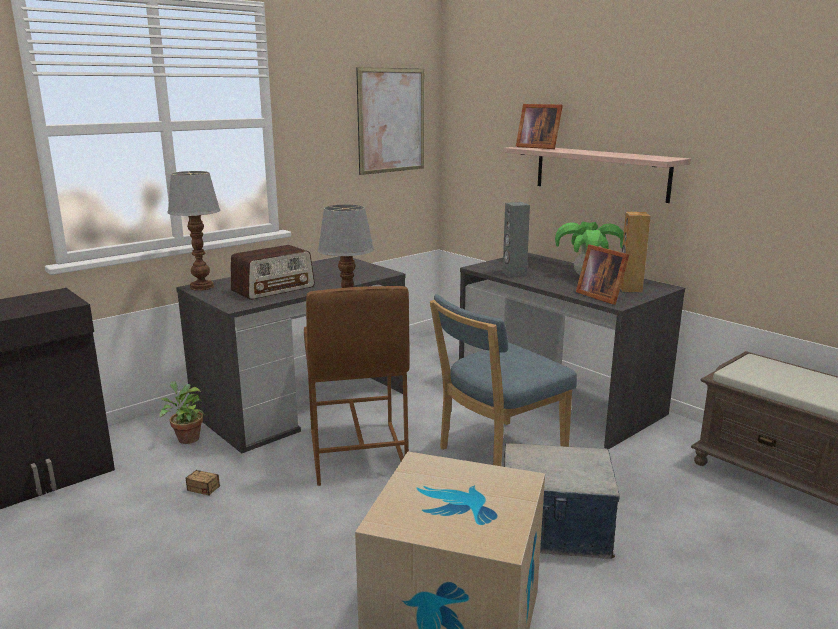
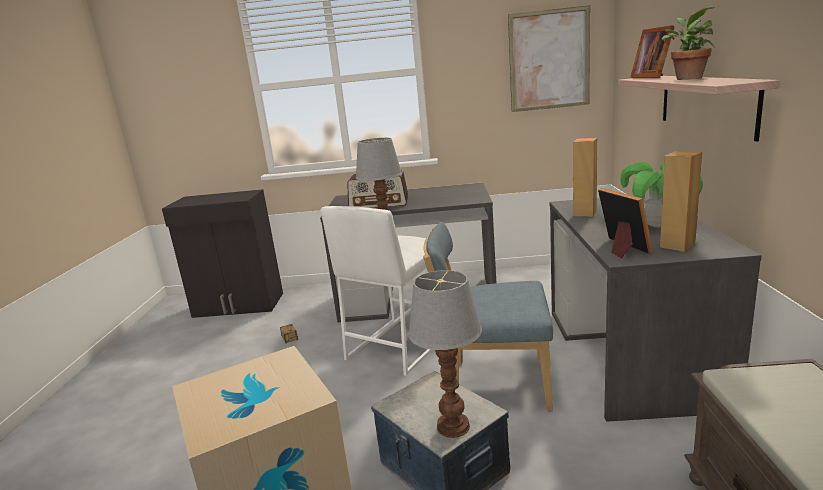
camera: 45 degrees right, 0 degrees up
(186, 438) = (325, 303): potted plant -> potted plant (686, 78)
(202, 287) = (346, 197): table lamp -> table lamp (453, 427)
(356, 453) = (398, 345): brown stool -> white stool
(514, 274) = (584, 213): grey speaker -> brown speaker
(600, 296) = (621, 248): picture frame -> picture frame turned 150 degrees clockwise

